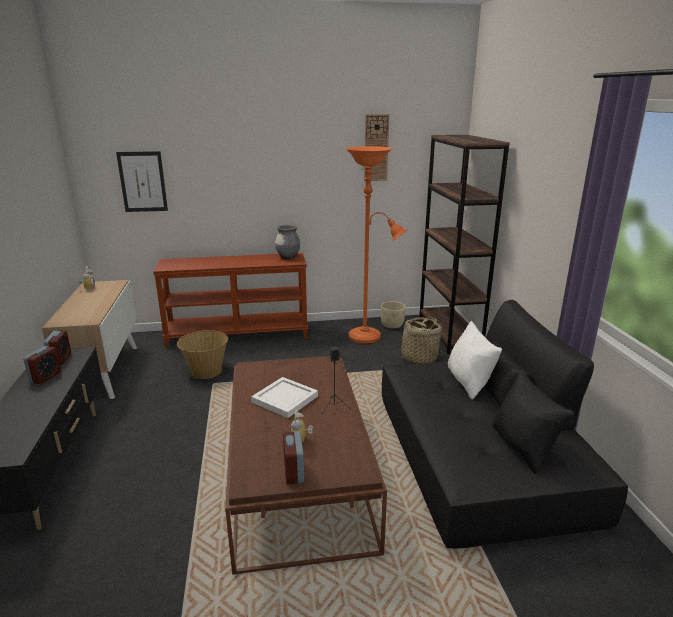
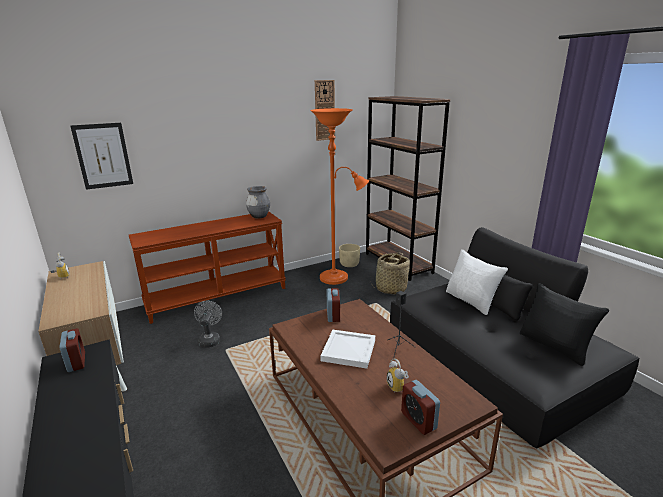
camera: 20 degrees left, 0 degrees up
(46, 377) = (74, 387): alarm clock -> alarm clock (333, 315)
(206, 371) = (210, 339): basket -> grey fan

